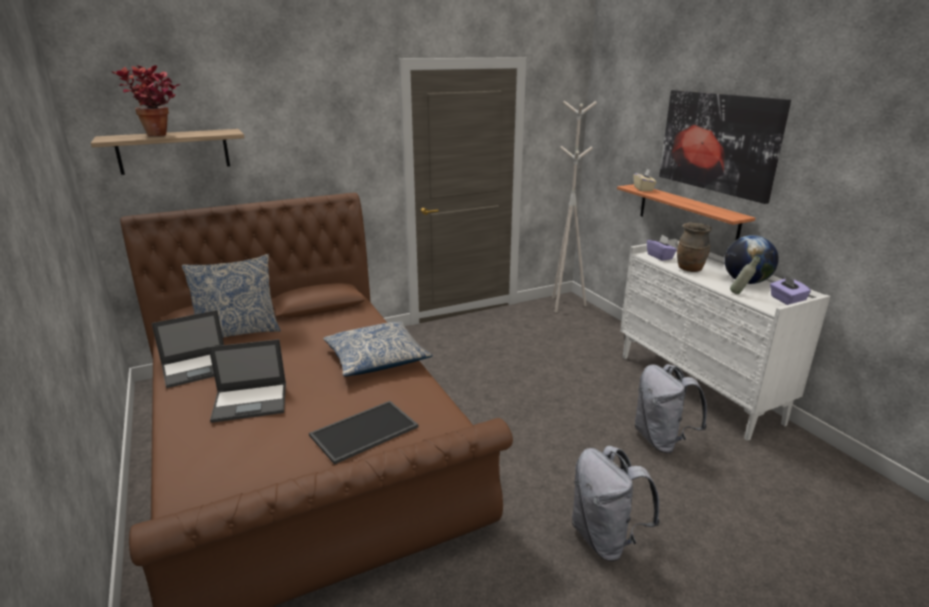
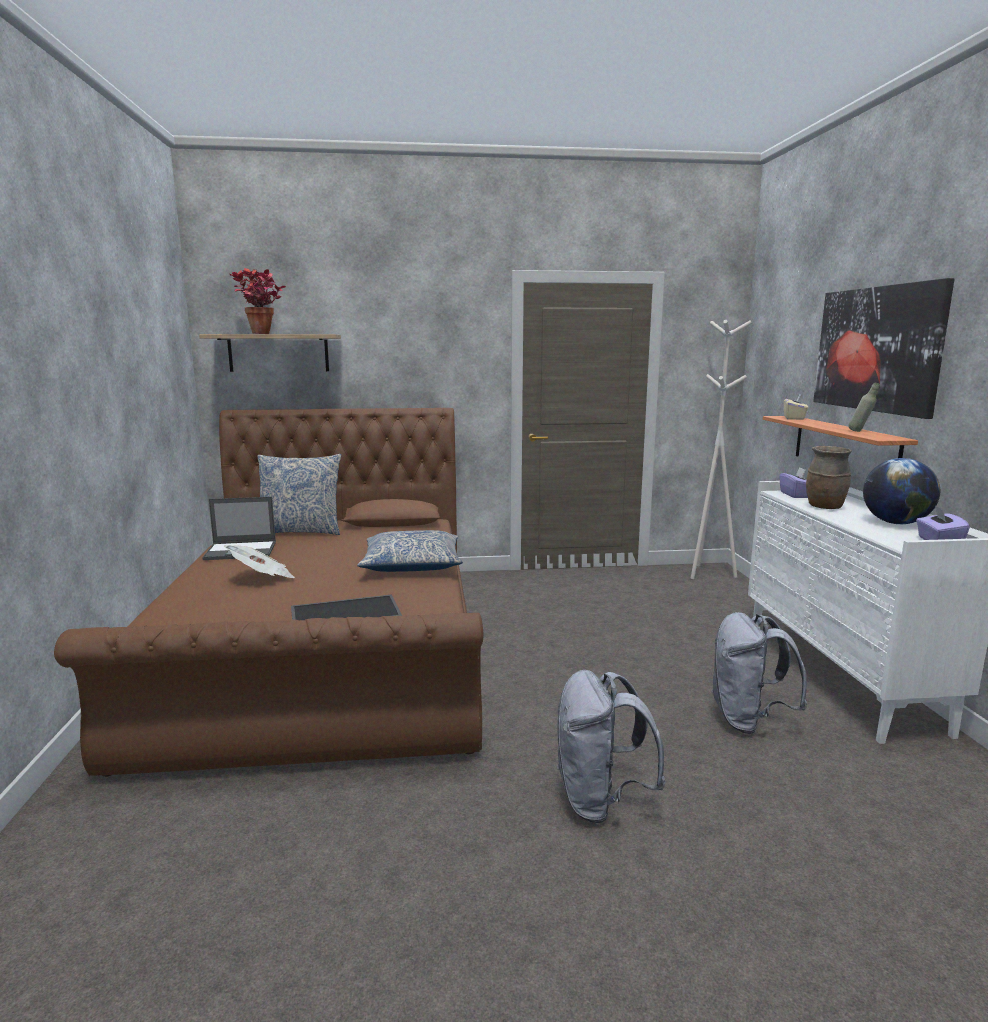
camera: 20 degrees right, 10 degrees down
(251, 402) = (262, 578): laptop -> newspaper
(740, 294) = (873, 531): grey bottle -> grey bottle (860, 432)

